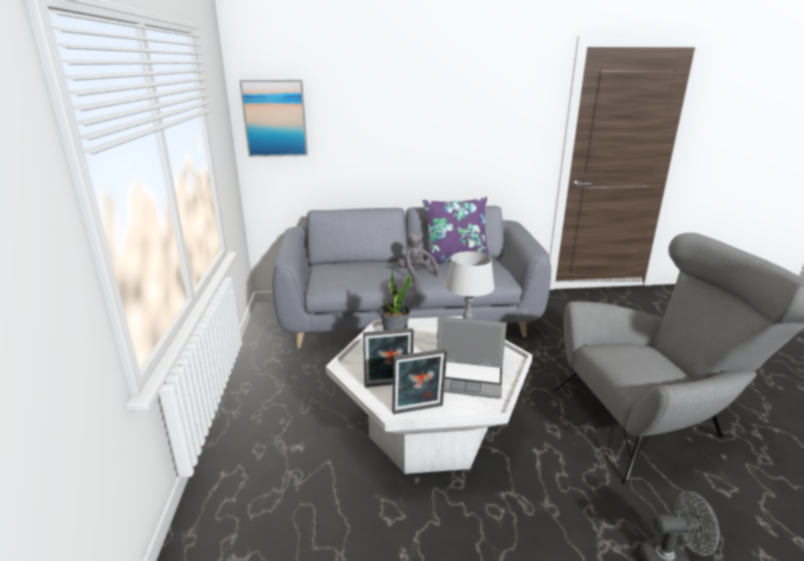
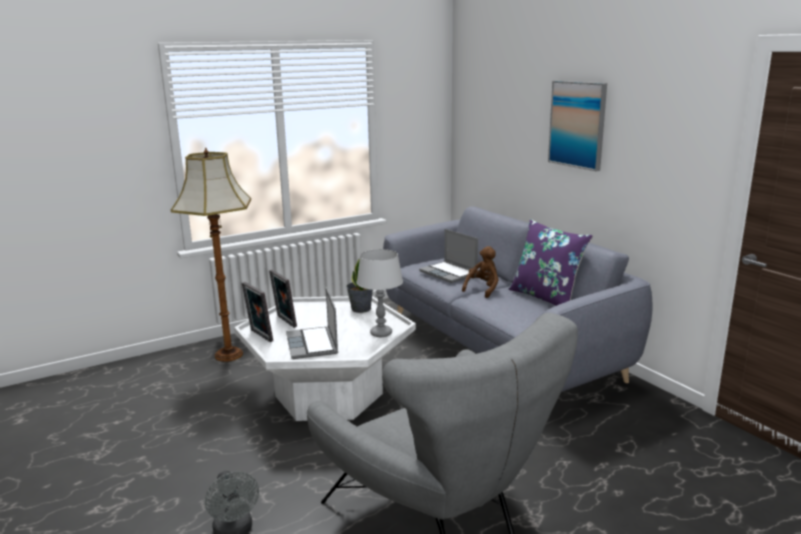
camera: 65 degrees right, 5 degrees down
(253, 495) = (229, 354): none -> floor lamp
(275, 118) = (473, 116): picture -> picture (577, 124)
(366, 274) = (449, 273): none -> laptop
(416, 273) = (483, 289): grey plush toy -> brown plush toy

